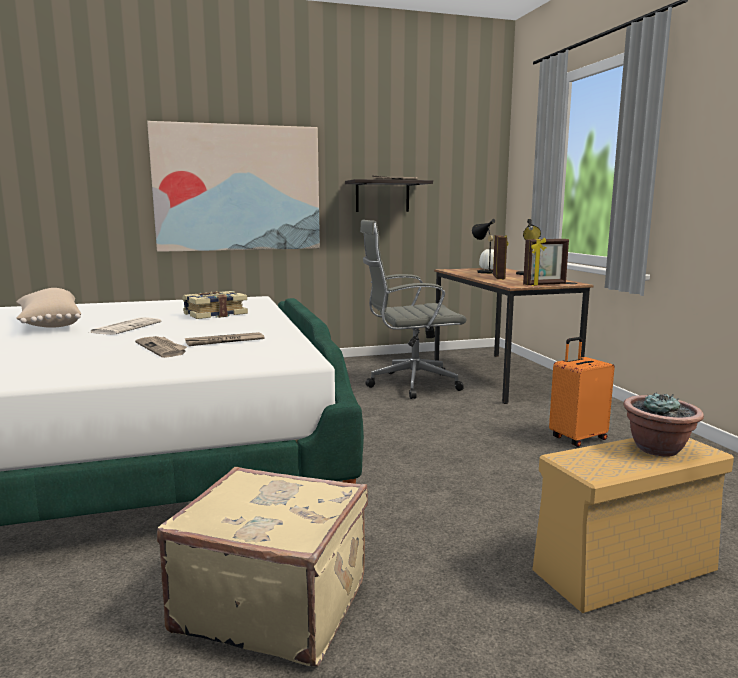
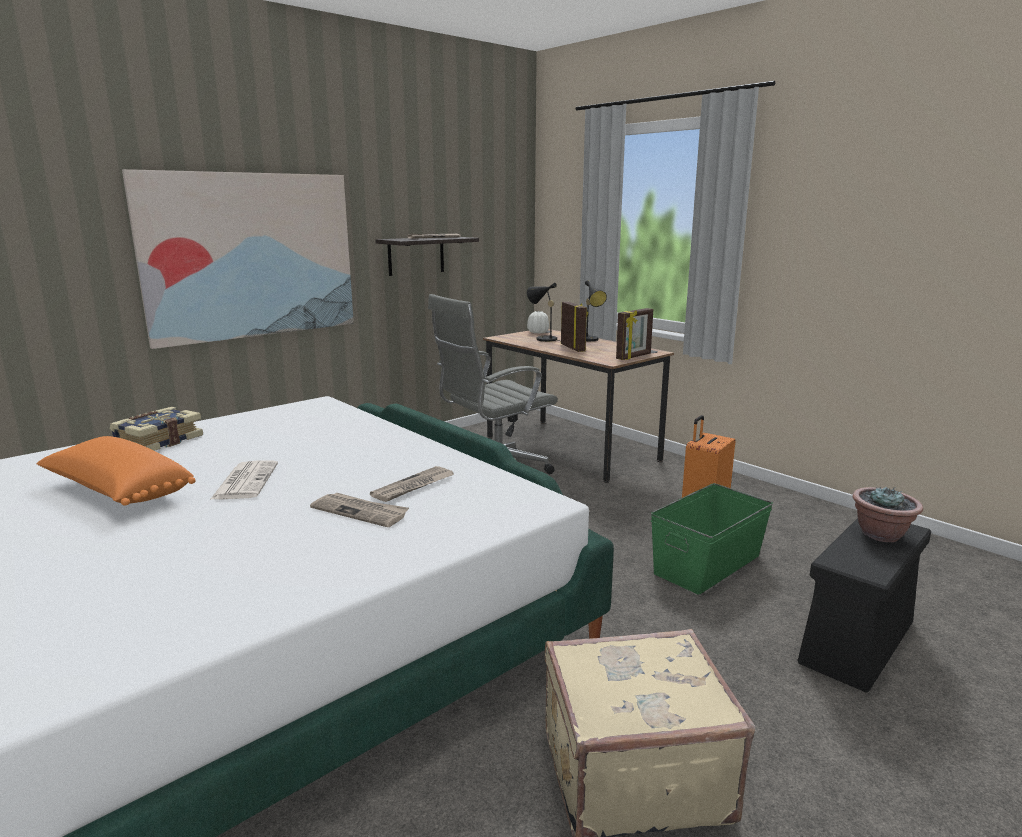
camera: 25 degrees left, 5 degrees up
(49, 324) = (117, 491): beige pillow -> orange pillow
(215, 314) = (320, 439): book -> book (158, 441)
(532, 477) = (708, 564): none -> green storage box
(623, 572) = (857, 643): beige storage box -> black storage box

